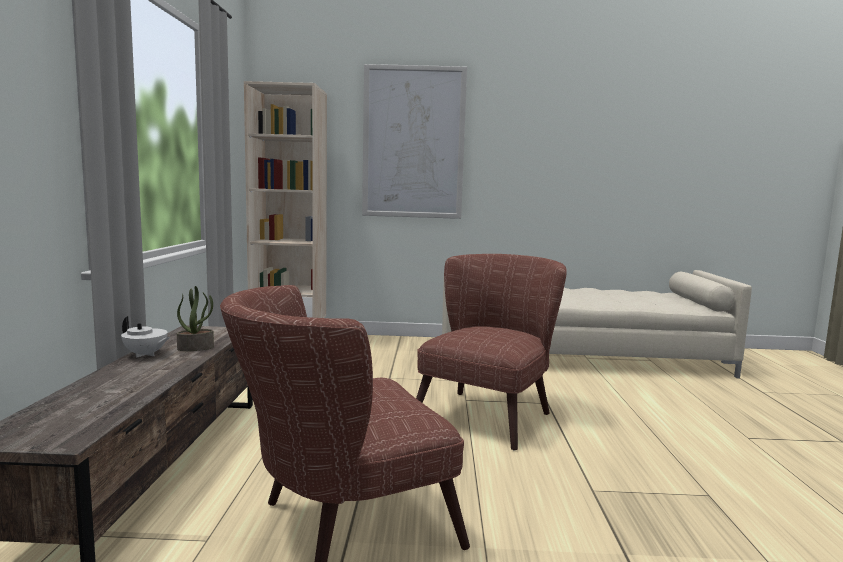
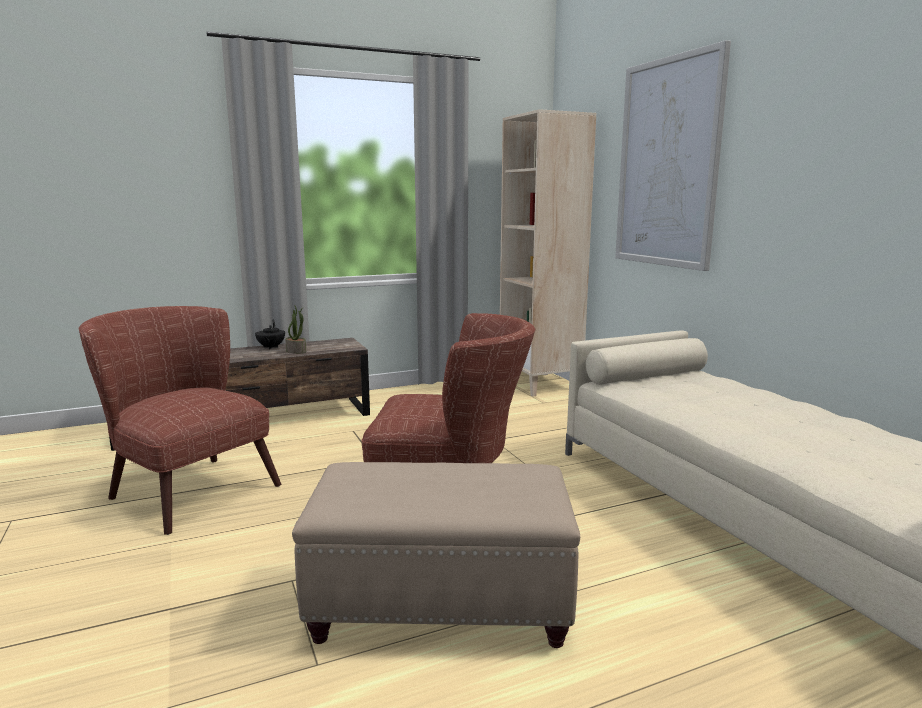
camera: 65 degrees right, 5 degrees up
(145, 355) = (270, 347): white teapot -> black teapot
(639, 444) = (442, 604): none -> beige ottoman

